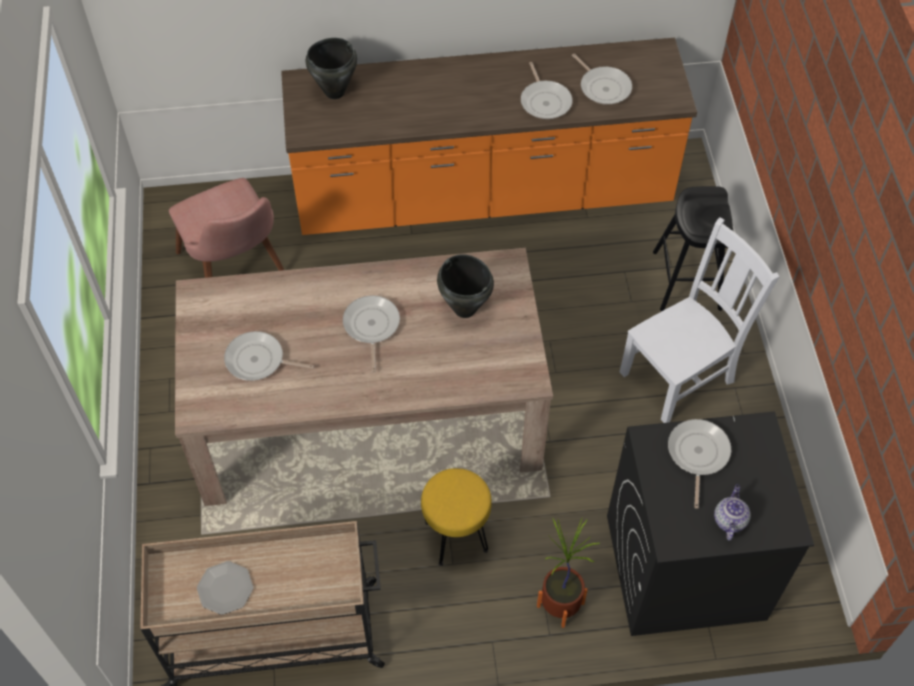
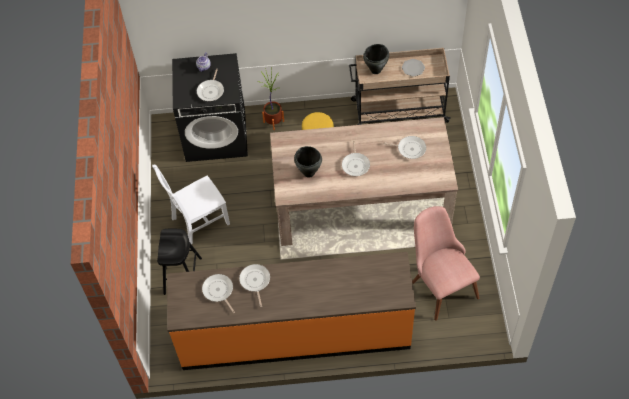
camera: 175 degrees left, 0 degrees up
(334, 92) = (382, 290): black cooking pot -> black cooking pot (376, 70)

